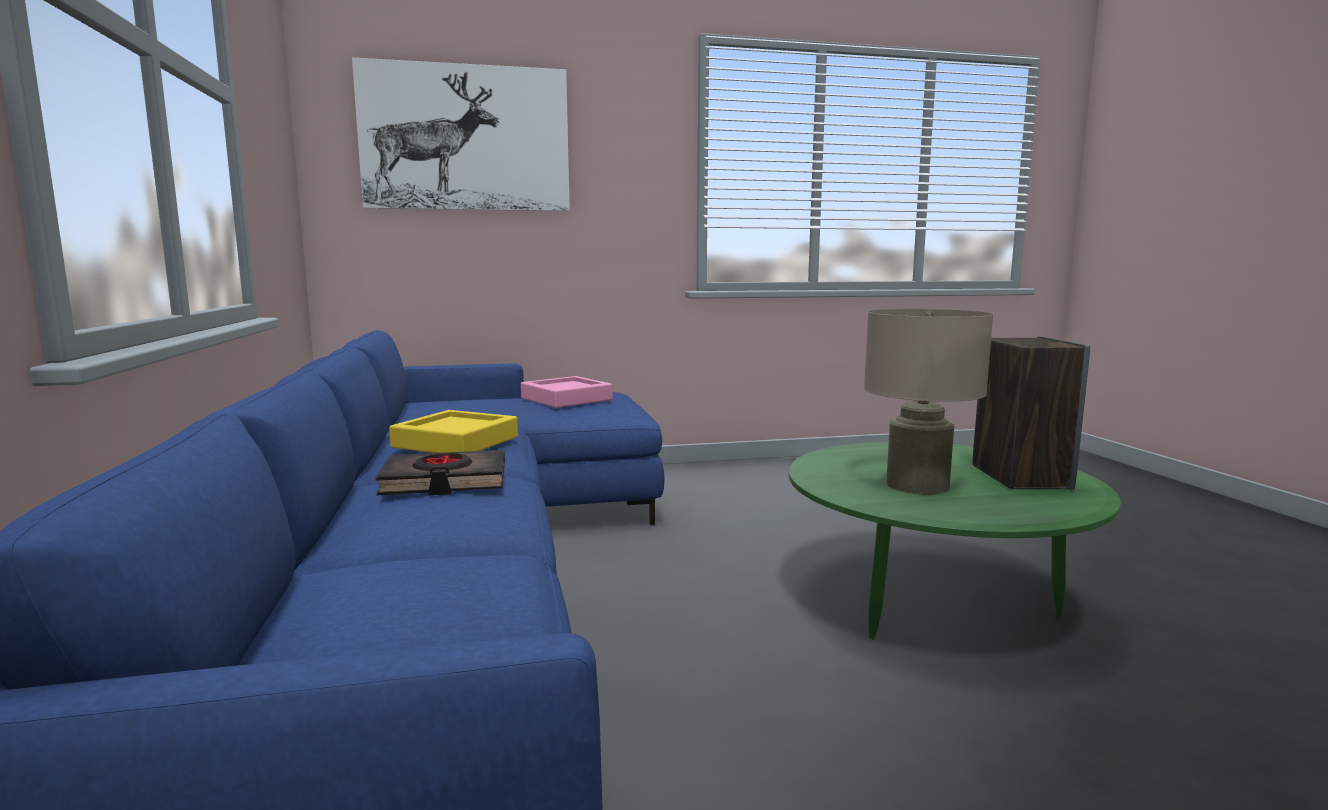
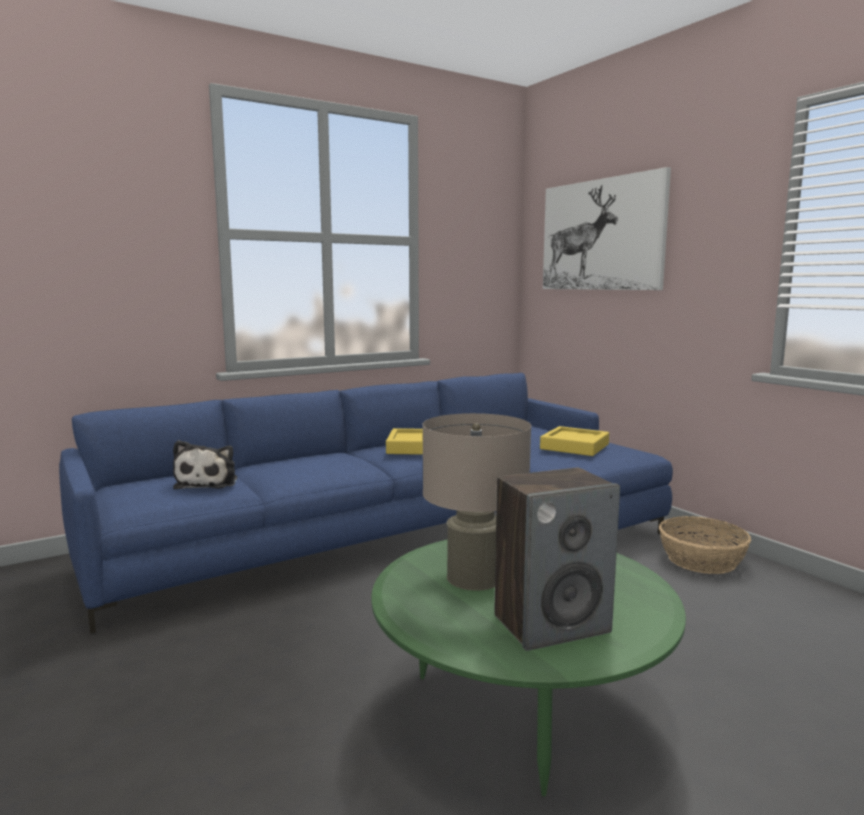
camera: 70 degrees right, 0 degrees up
(429, 581) = (208, 482): none -> plush toy
(445, 481) = (338, 459): black book -> none
(566, 399) = (574, 447): pink tray -> yellow tray
(693, 478) = (702, 560): none -> basket

